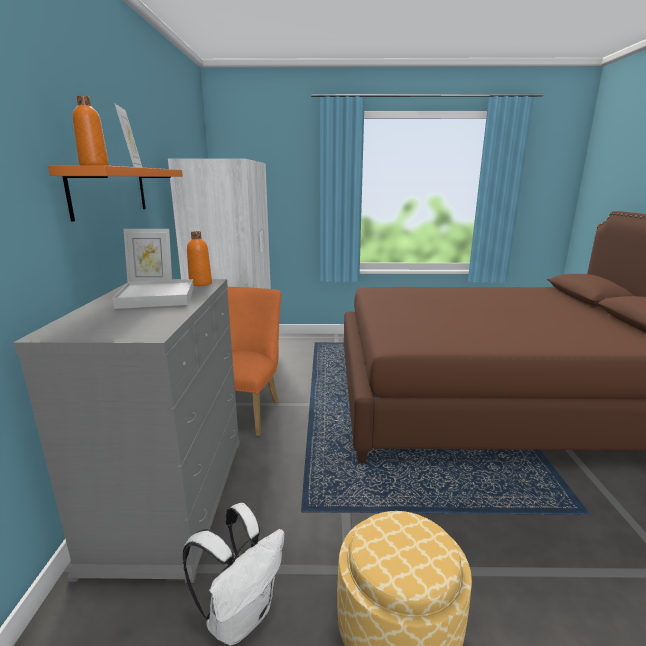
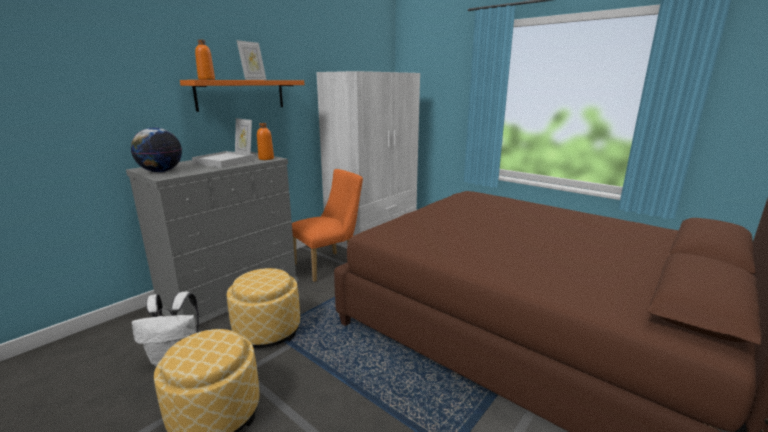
camera: 40 degrees right, 0 degrees up
(109, 329) = (161, 171): none -> globe
(298, 513) = (267, 331): none -> ottoman

